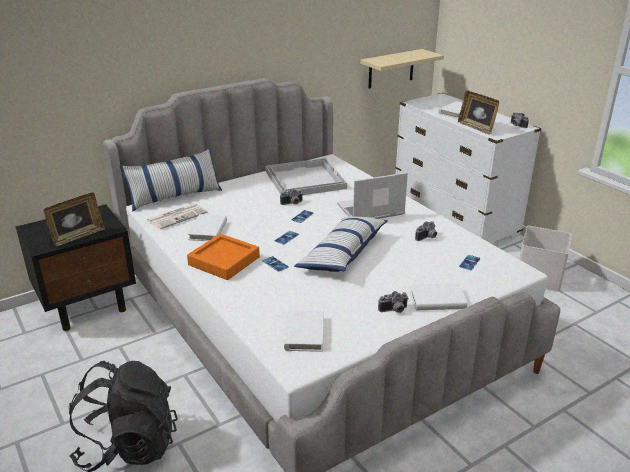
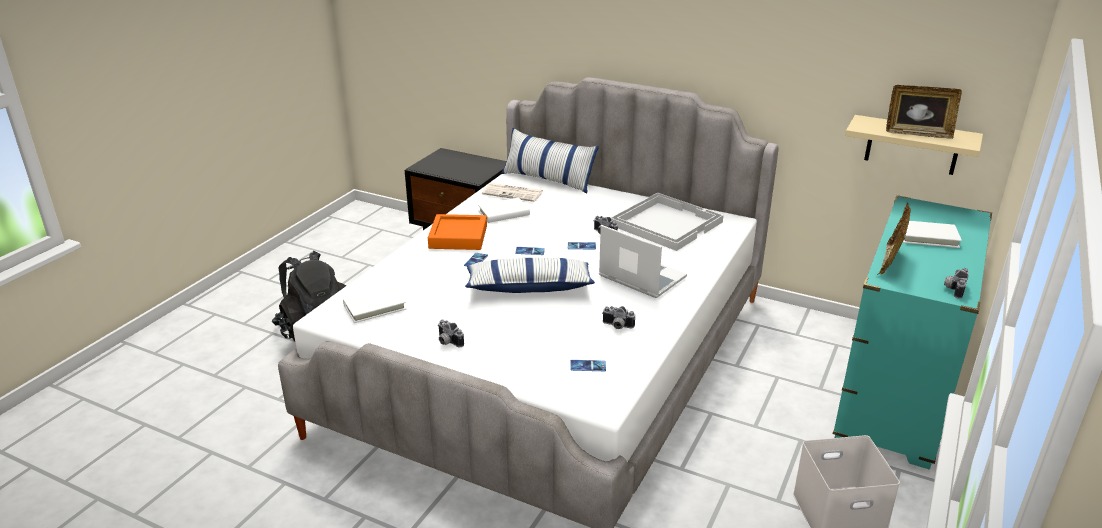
camera: 60 degrees right, 0 degrees up
(77, 236) = (449, 172): picture frame -> picture frame (918, 133)
(437, 300) = (488, 362): white book -> none
(454, 218) = (895, 397): white dresser -> turquoise dresser

